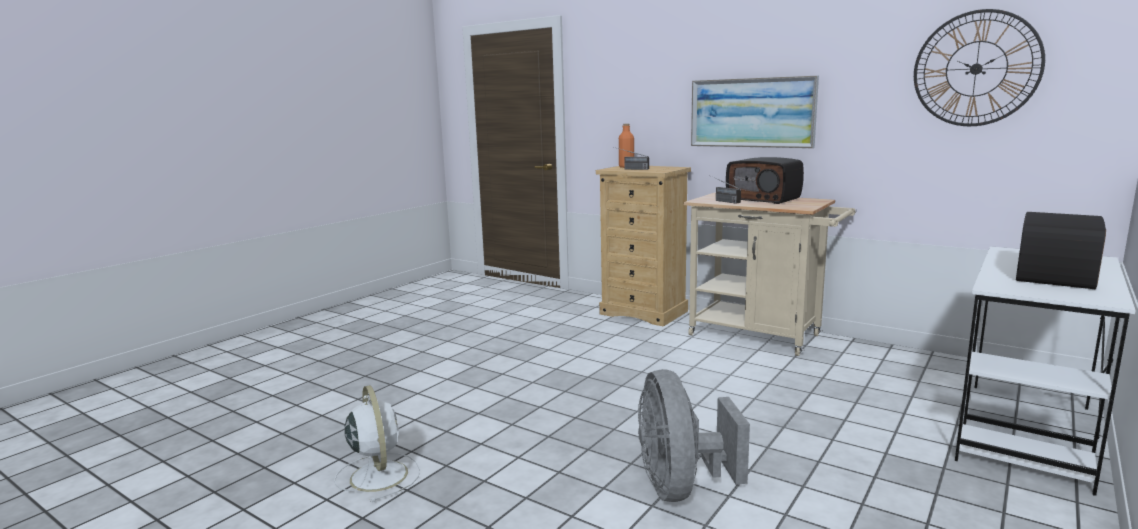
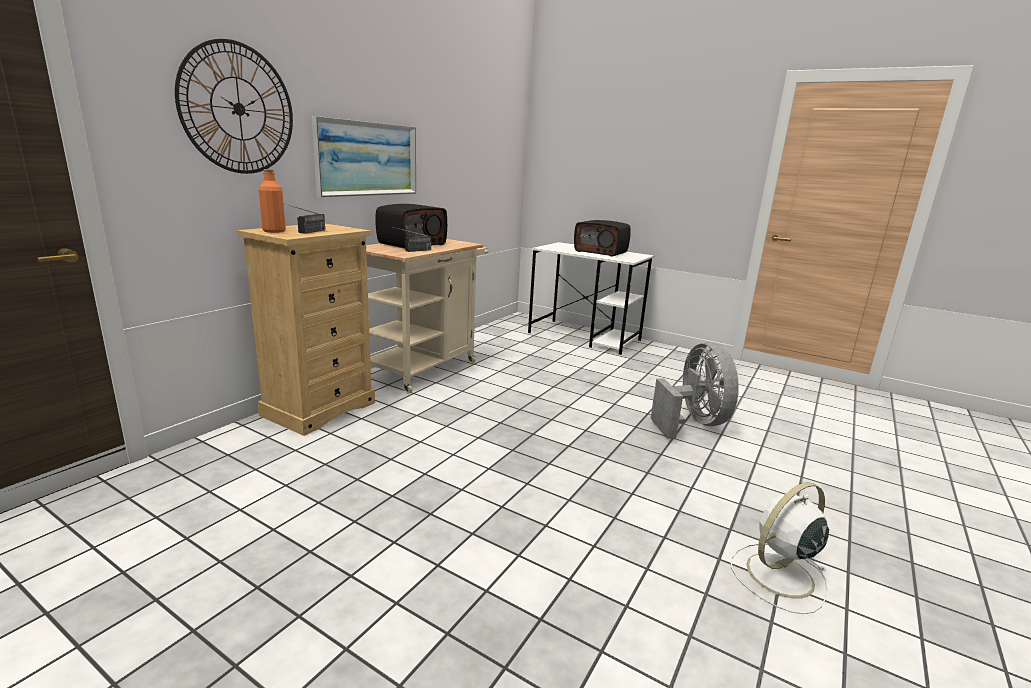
camera: 95 degrees left, 5 degrees up
(681, 487) = (693, 423): grey fan -> grey fan turned 90 degrees counterclockwise
(976, 69) = (481, 134): wall clock -> wall clock (239, 109)

